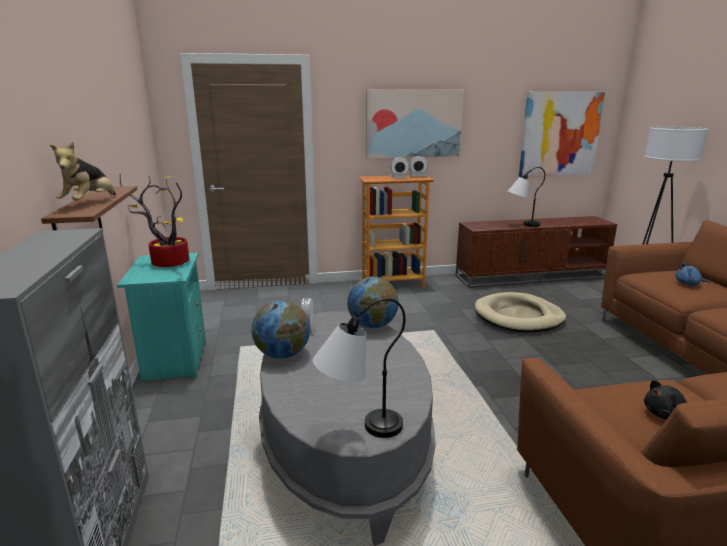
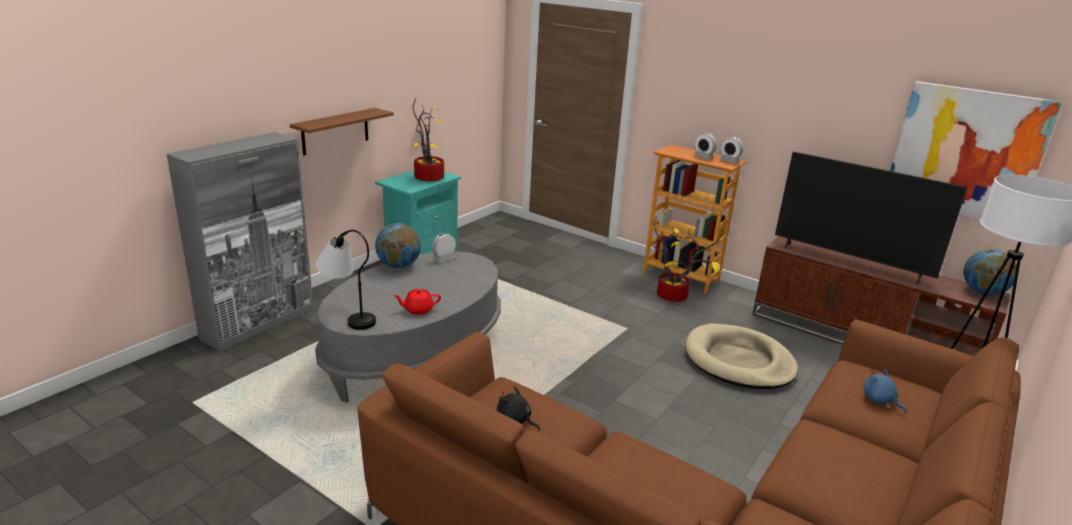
camera: 45 degrees right, 5 degrees up
(90, 203) = (333, 119): plush toy -> none
(372, 325) = (484, 277): globe -> globe (982, 292)
(396, 380) = (418, 310): none -> red teapot
(413, 124) = (744, 97): picture -> none
(413, 296) = (674, 296): none -> potted plant
(521, 225) = (850, 262): table lamp -> television

